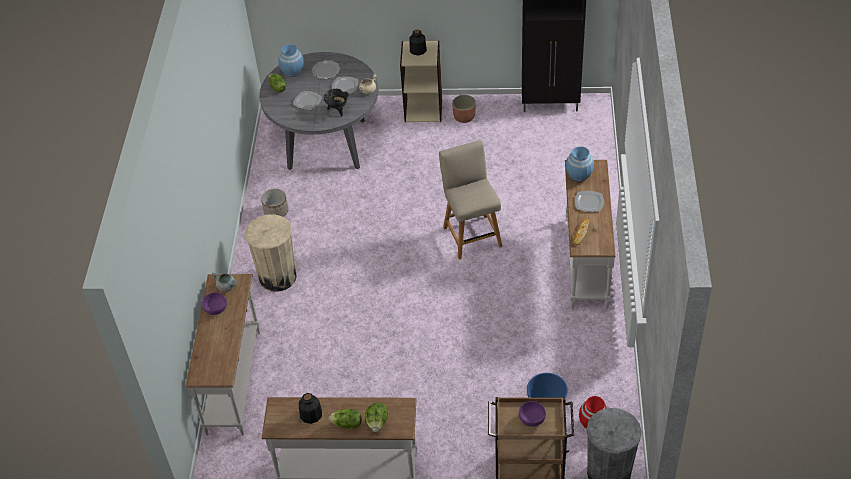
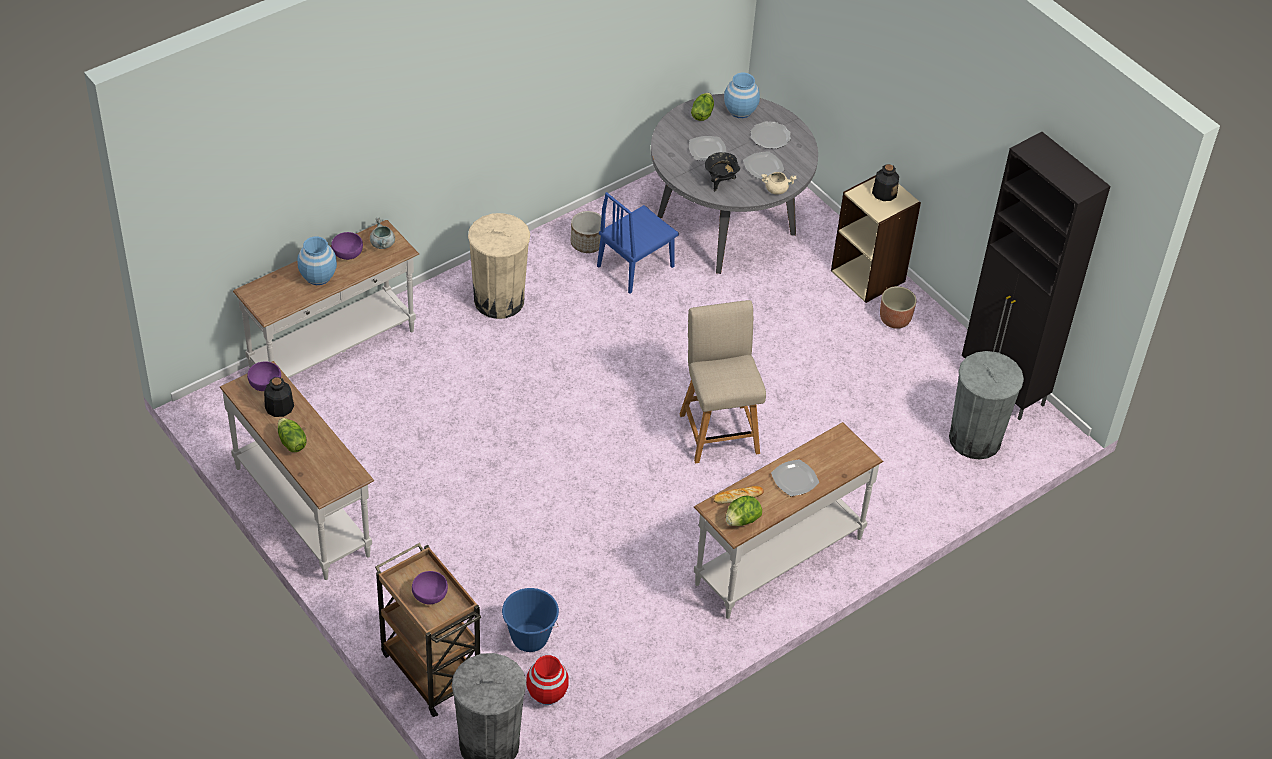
camera: 45 degrees right, 0 degrees up
(283, 411) = (264, 383): none -> purple bowl
(316, 200) = (635, 266): none -> blue chair
(377, 423) = (313, 466): lettuce -> lettuce (742, 520)
(471, 234) = (718, 430): beige chair -> beige chair turned 45 degrees counterclockwise
(574, 135) = (975, 439): none -> grey trash can
(579, 175) = (829, 447): blue vase -> blue vase (318, 276)

